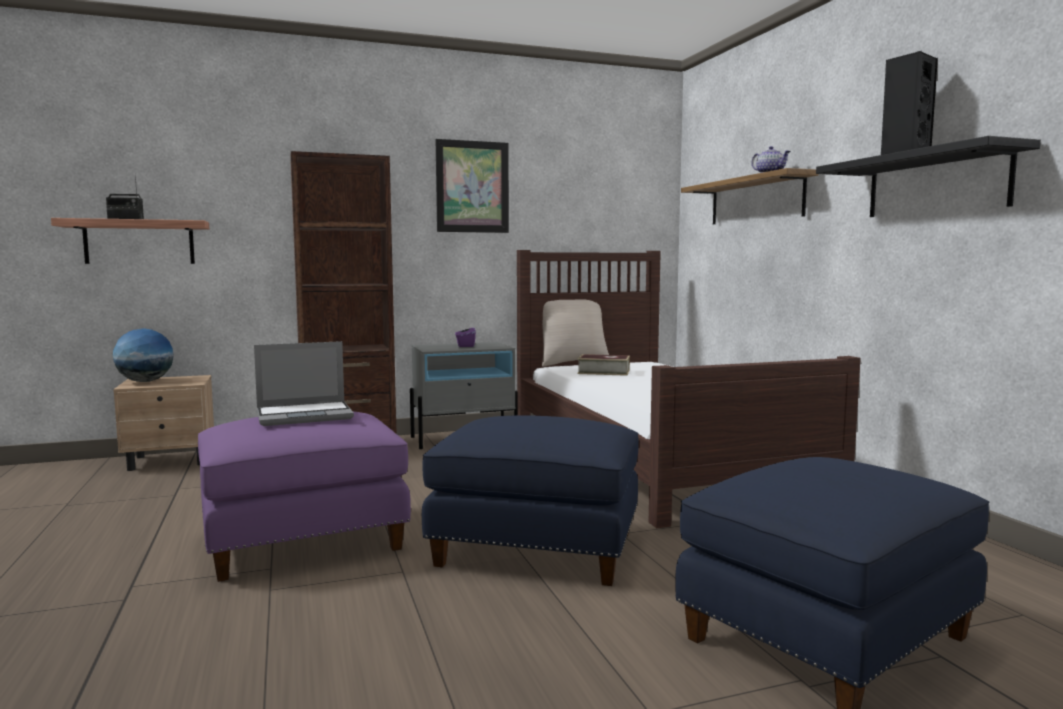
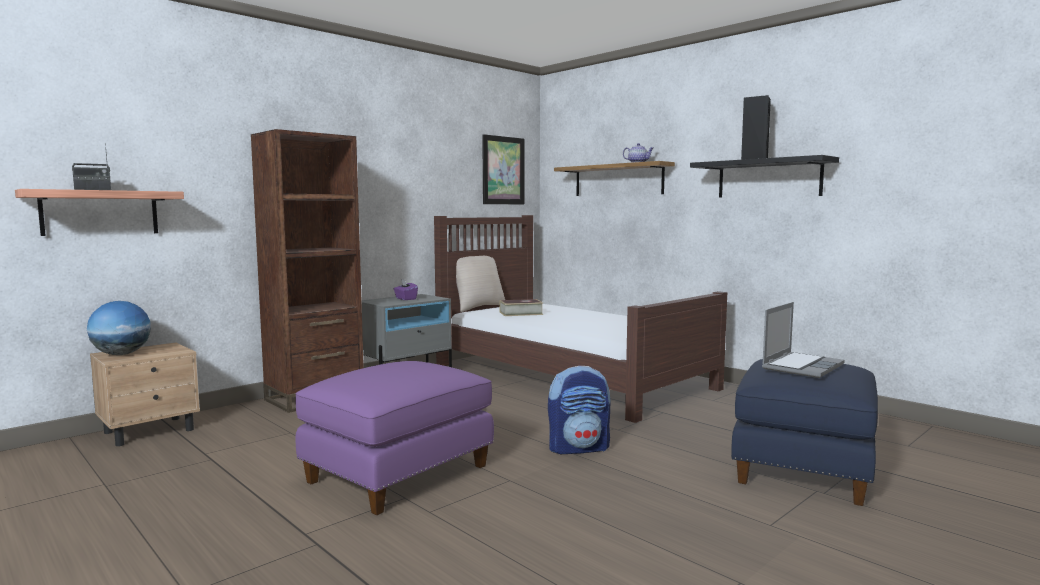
camera: 25 degrees left, 0 degrees up
(306, 415) = (398, 367): laptop -> laptop (802, 366)
(472, 187) = (398, 162): picture -> picture (503, 170)
(538, 548) = (579, 448): blue ottoman -> backpack

